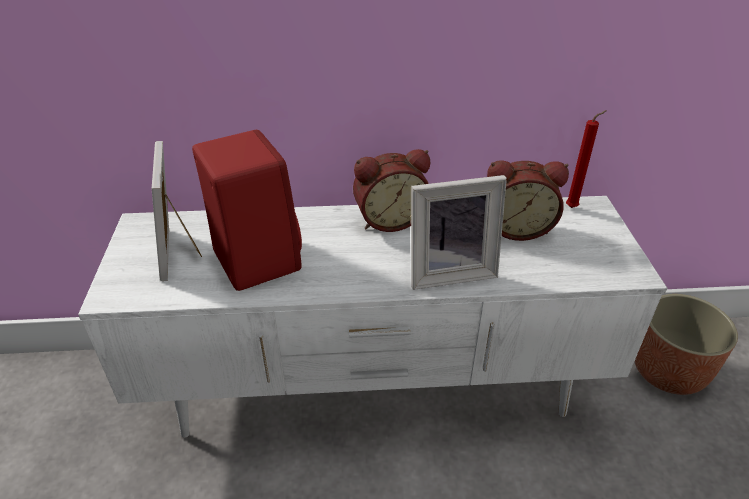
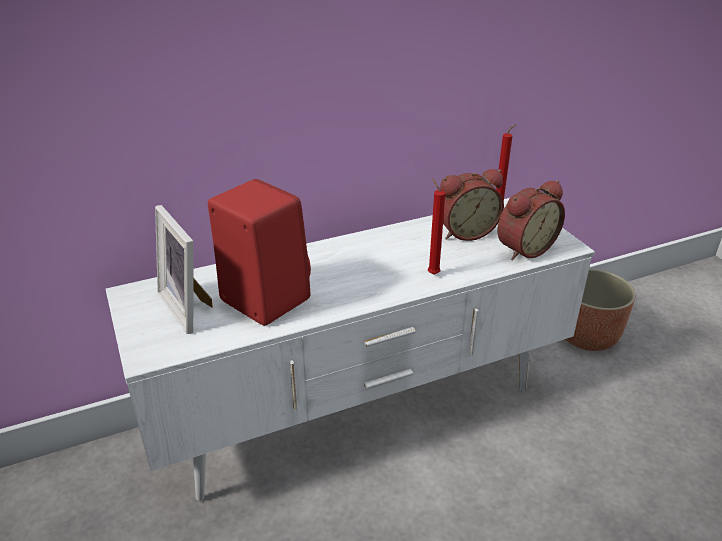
camera: 20 degrees left, 5 degrees down
(389, 219) = (360, 245): alarm clock -> alarm clock (523, 248)
(449, 271) = (432, 273): picture frame -> red candle

